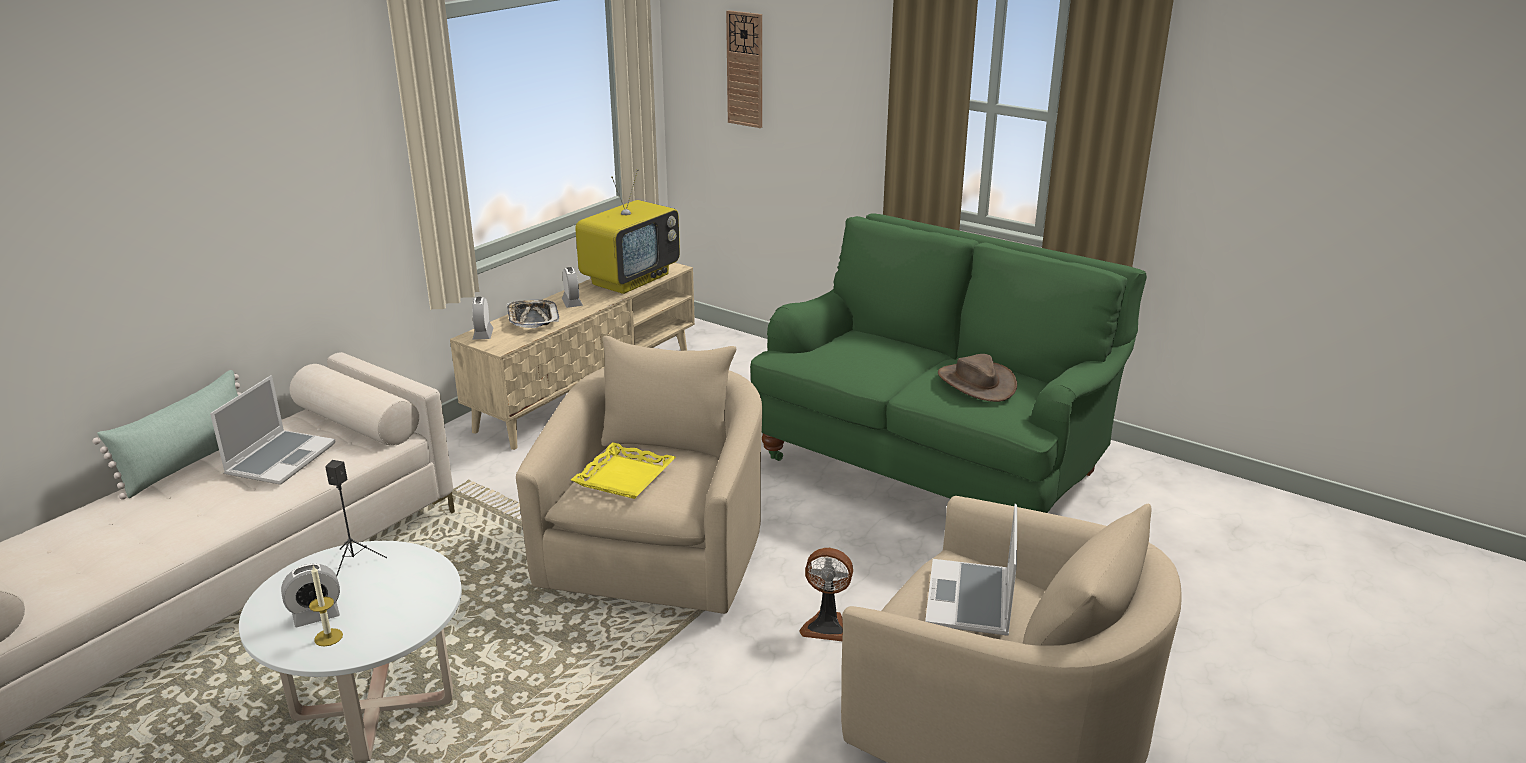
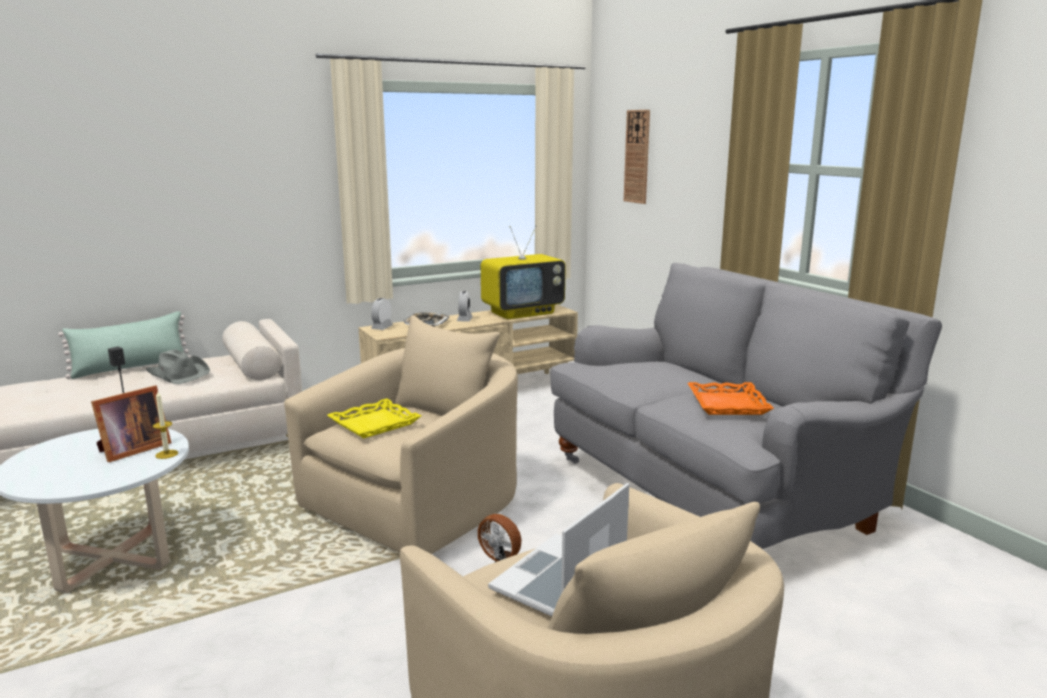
camera: 25 degrees right, 10 degrees down
(280, 459) = (179, 374): laptop -> grey hat
(316, 616) = (60, 461): alarm clock -> none
(328, 637) = (47, 475): candle -> candle (166, 454)
(385, 579) = (131, 450): none -> picture frame
(934, 463) = (713, 493): green sofa -> grey sofa
(976, 383) = (727, 404): brown hat -> orange tray

